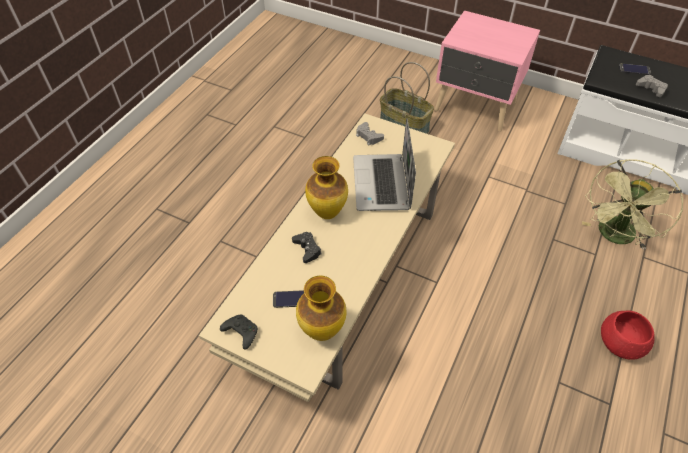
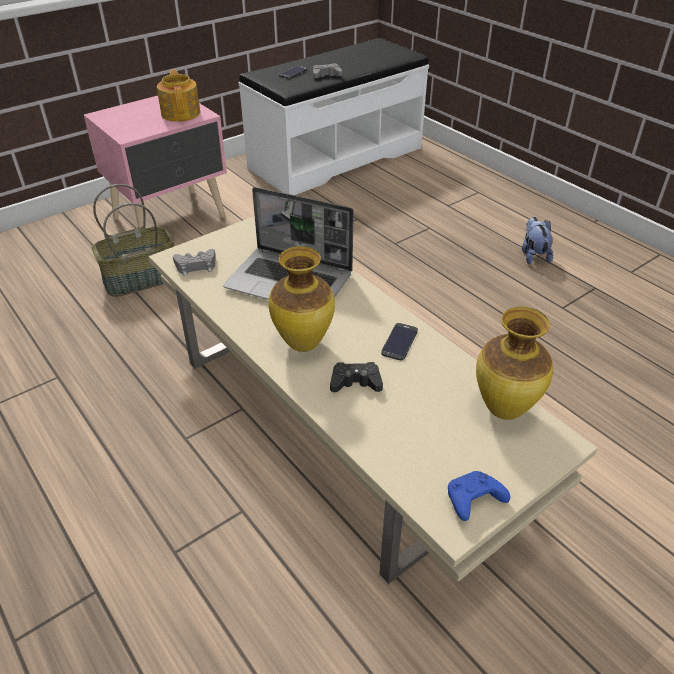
camera: 65 degrees left, 10 degrees down
(240, 333) = (473, 501): black game controller -> blue game controller
(292, 299) = (436, 424): phone -> phone (399, 342)
(506, 47) = (181, 113): none -> teapot
(614, 237) = (416, 210): green fan -> none
(620, 342) = (533, 255): red bowl -> plush toy

